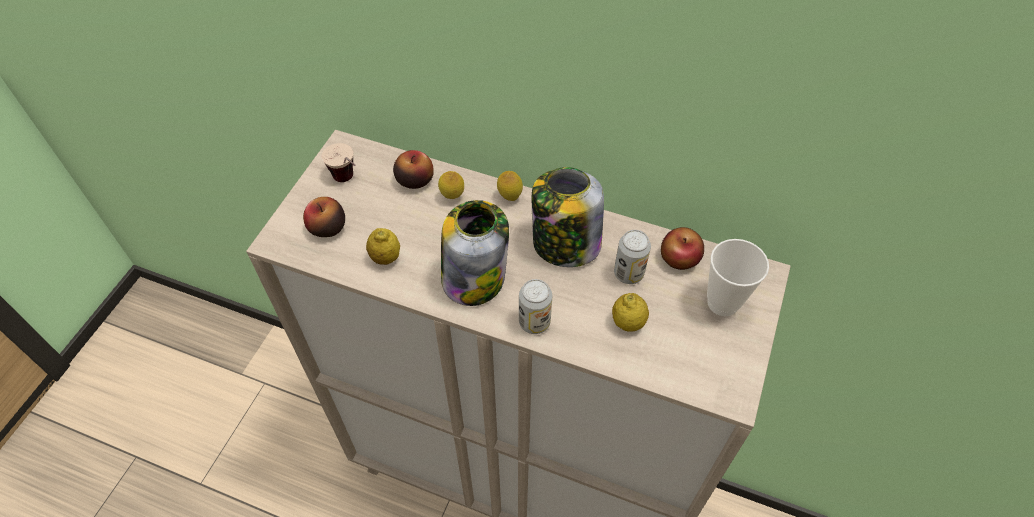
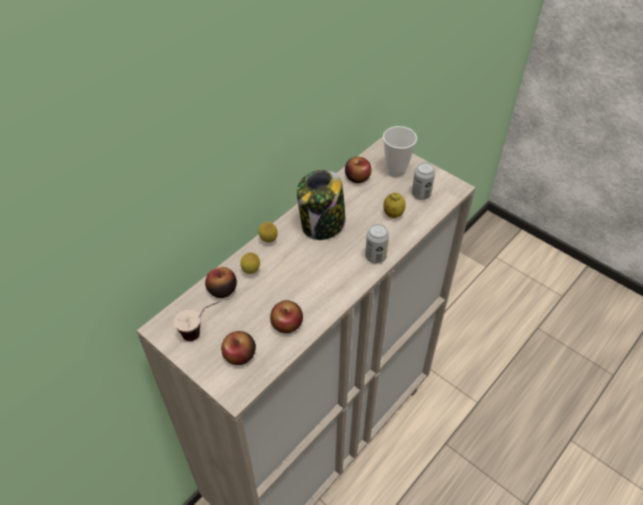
camera: 70 degrees left, 5 degrees down
(385, 257) = (287, 324): lemon -> apple
(474, 277) = (327, 277): jar -> none
(628, 273) = (358, 202): can -> can (421, 194)

